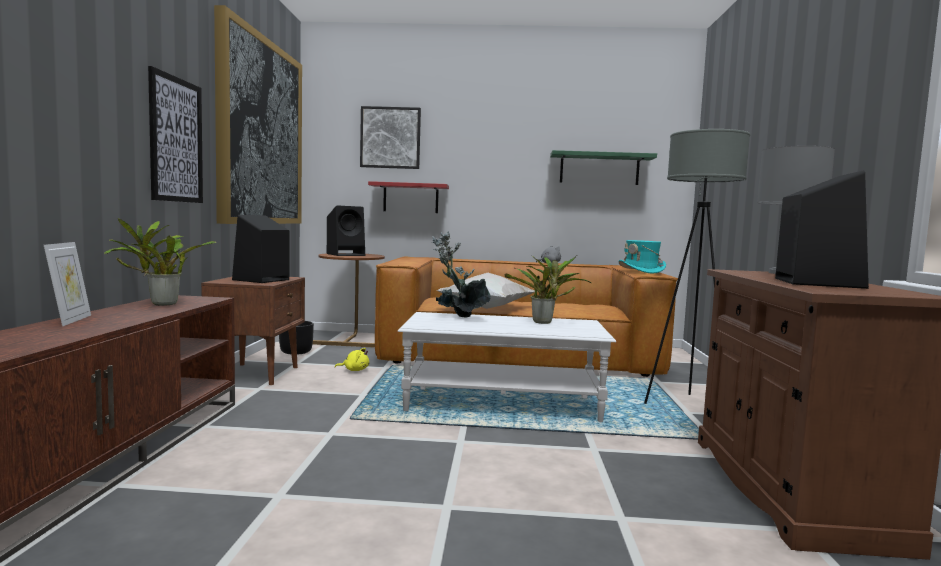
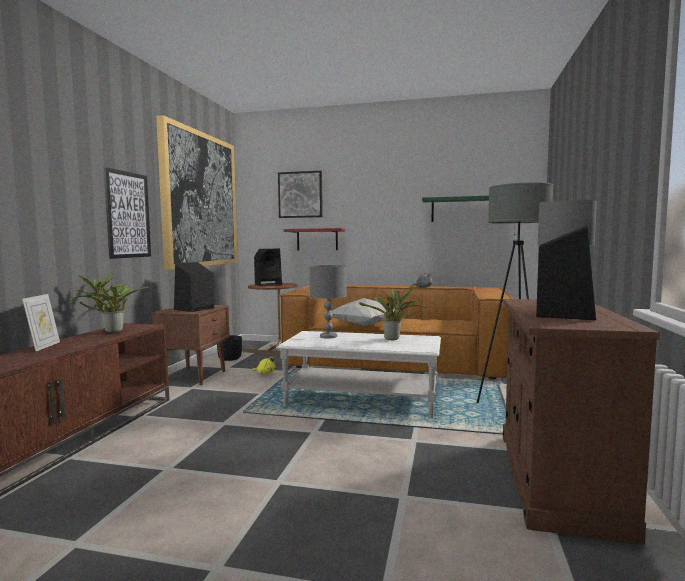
camera: 10 degrees right, 0 degrees up
(458, 318) = (328, 336): potted plant -> grey table lamp
(641, 271) = (491, 292): turquoise hat -> none

